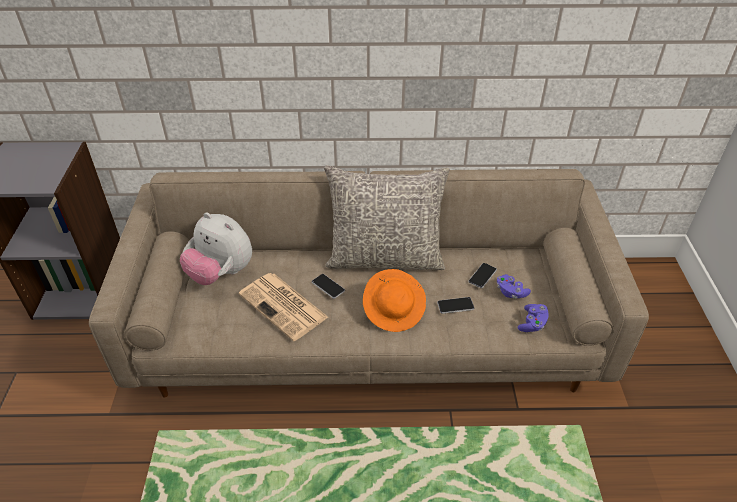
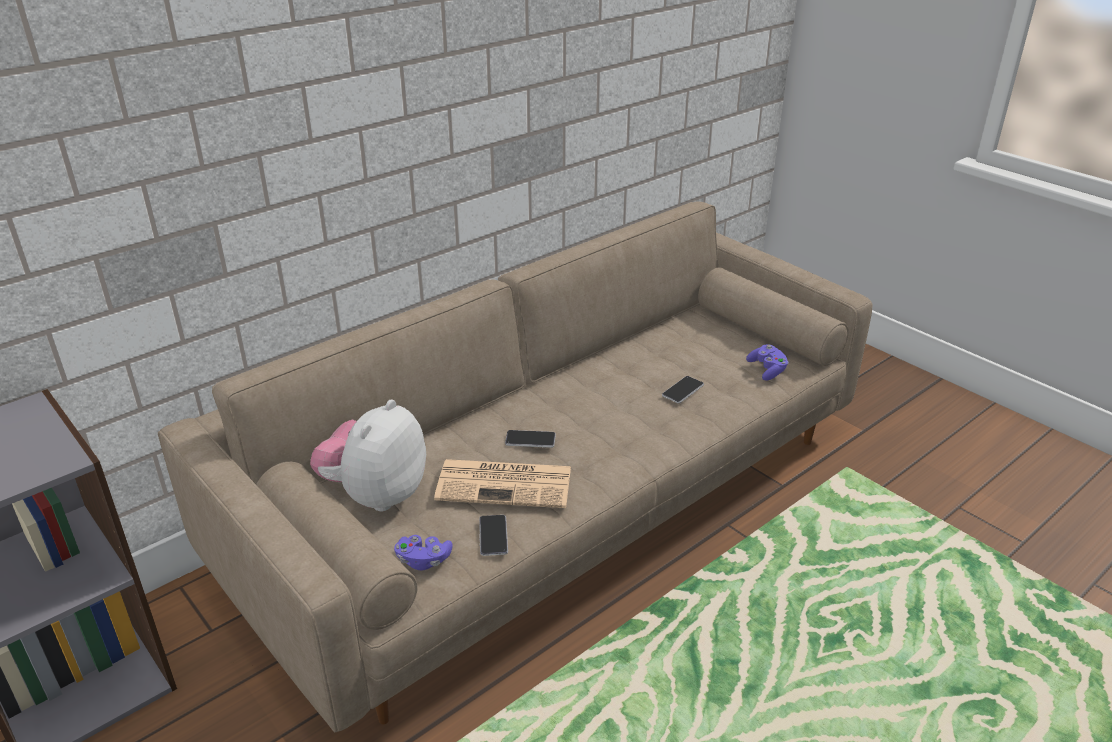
camera: 40 degrees left, 10 degrees down
(221, 273) = (376, 494): plush toy -> plush toy turned 120 degrees clockwise
(385, 258) = (554, 385): grey pillow -> none
(394, 310) = (630, 425): orange hat -> none
(482, 276) = (672, 354): phone -> phone (493, 536)
(510, 292) = (715, 354): purple game controller -> purple game controller (423, 560)

